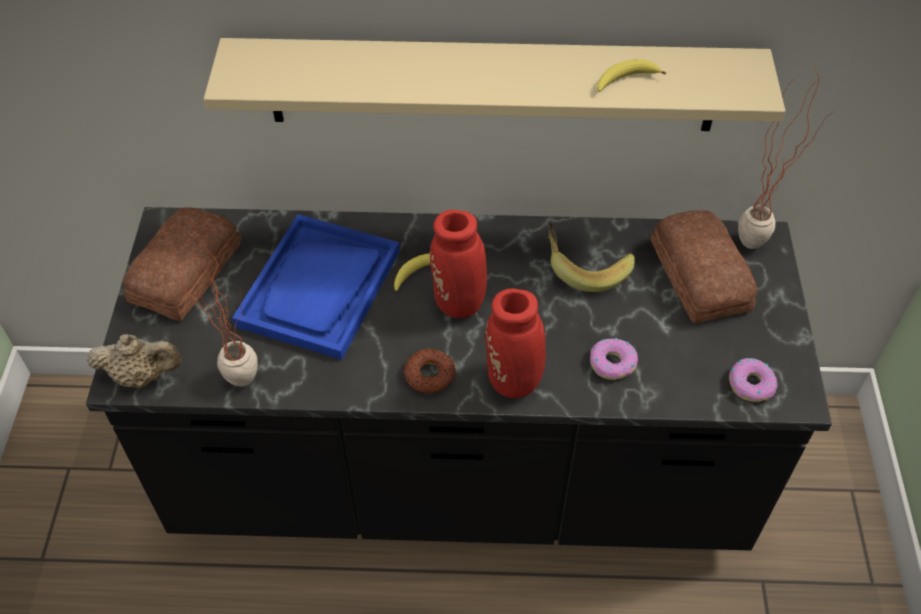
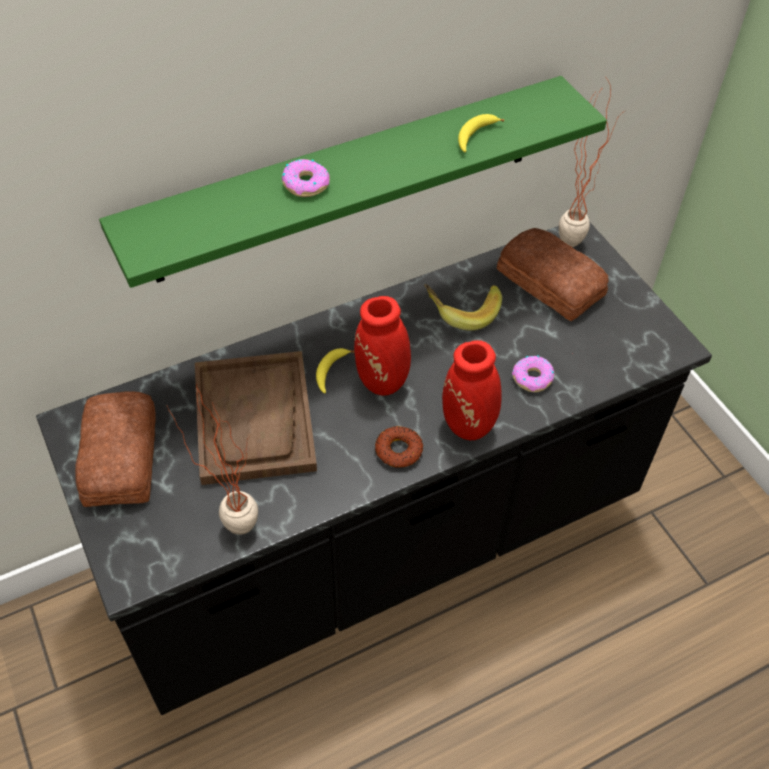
camera: 30 degrees left, 0 degrees up
(142, 375) = (146, 565): beige teapot -> none
(319, 288) = (255, 419): blue tray -> brown tray
(492, 85) = (348, 180): beige shelf -> green shelf
(751, 384) = (640, 350): donut -> donut (306, 184)

